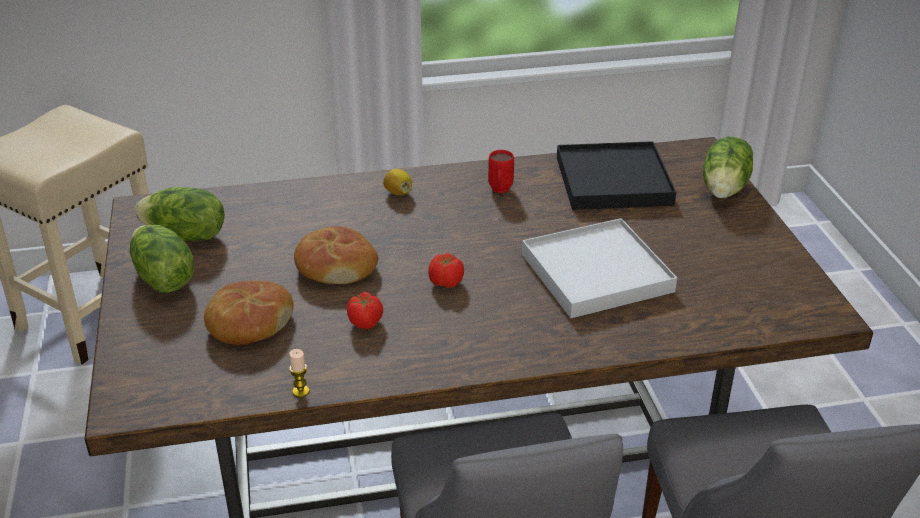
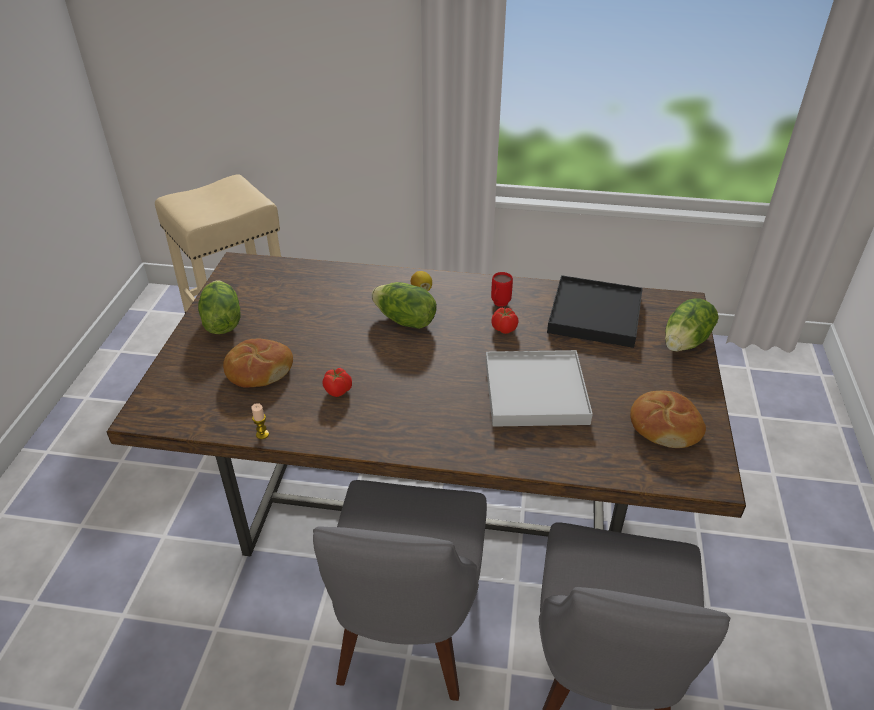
camera: 20 degrees right, 5 degrees up
(185, 236) = (255, 292): lettuce -> lettuce (405, 321)
(336, 266) = (343, 340): bread -> bread (664, 427)
(446, 283) = (415, 372): tomato -> tomato (504, 329)

